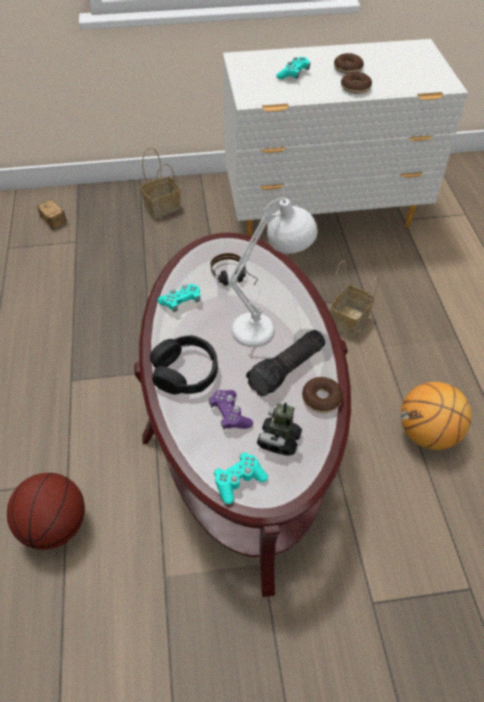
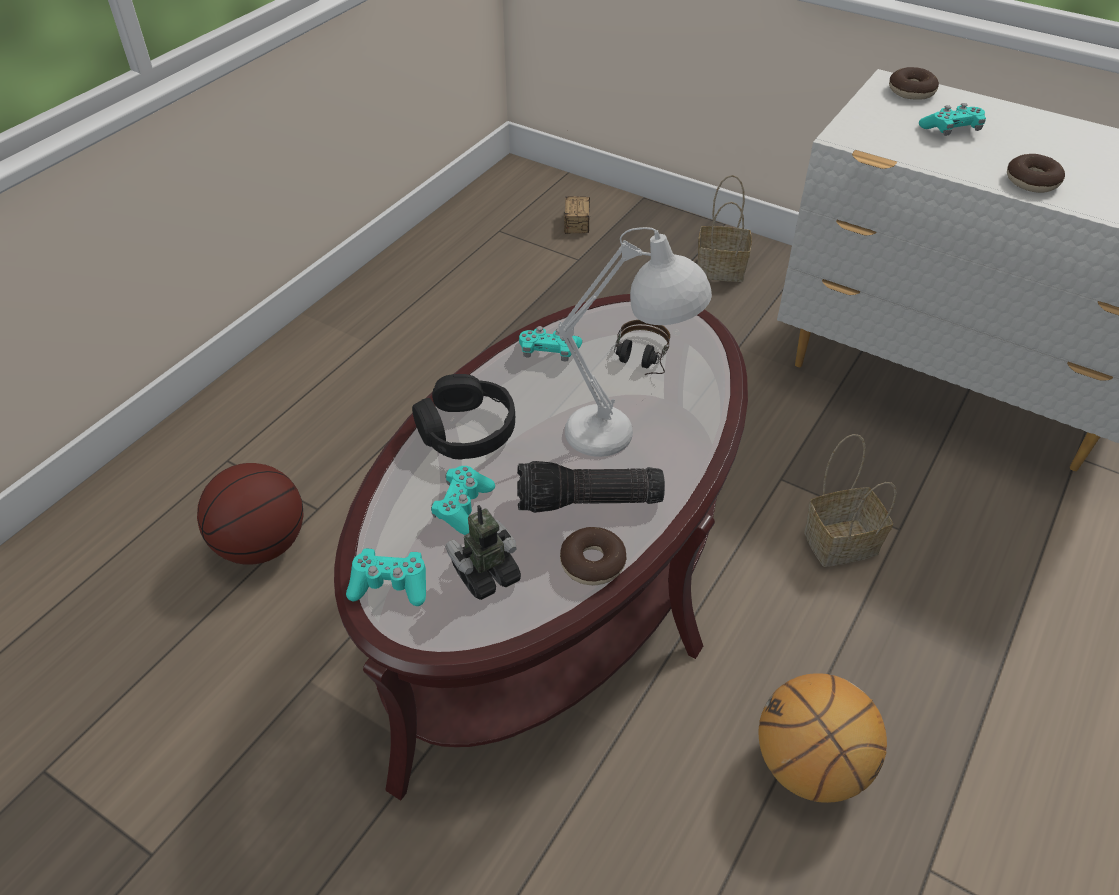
camera: 40 degrees right, 5 degrees down
(230, 414) = (463, 507): purple game controller -> turquoise game controller
(348, 69) = (1051, 153): donut -> donut (911, 91)

